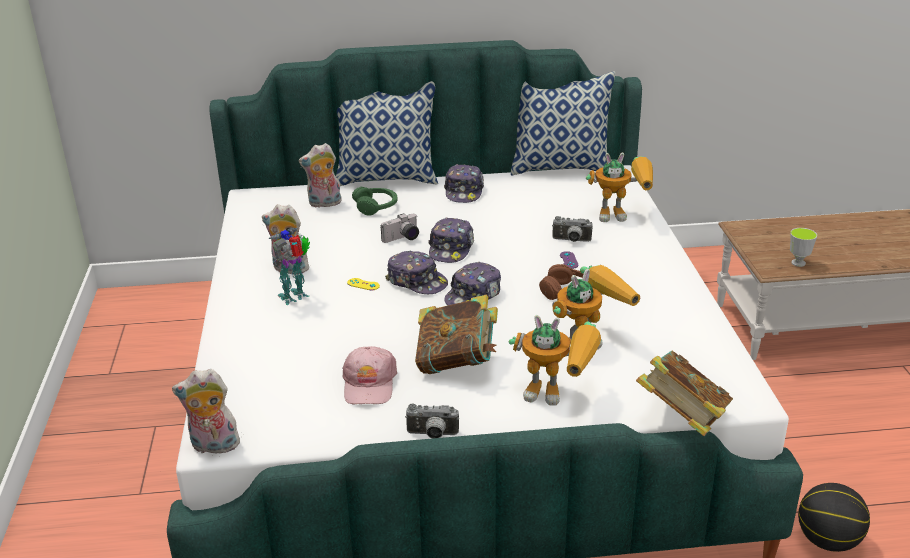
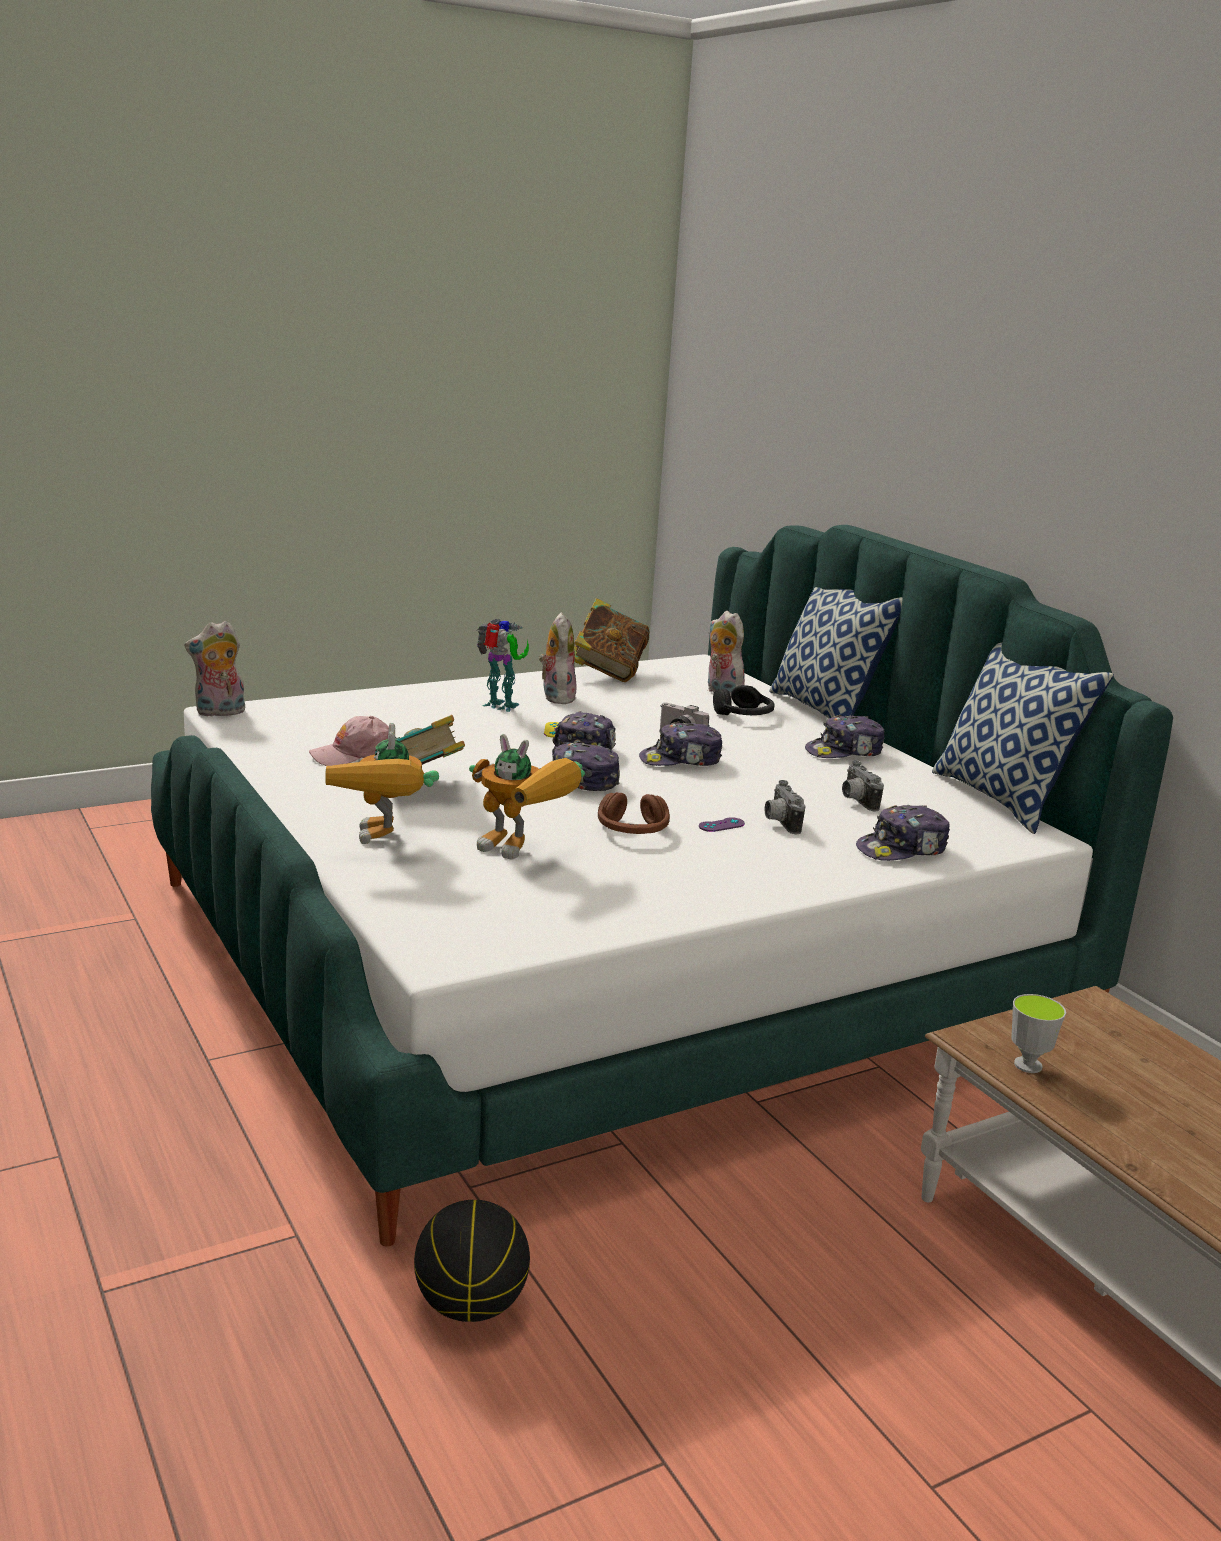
camera: 65 degrees right, 10 degrees down
(213, 446) = (219, 713): plush toy -> plush toy turned 90 degrees counterclockwise
(376, 207) = (744, 715): green headphones -> black headphones
(432, 435) = (273, 791): camera -> camera (855, 801)
(622, 214) = (902, 849): toy robot -> cap
(681, 419) = (368, 916): book -> book (607, 672)

